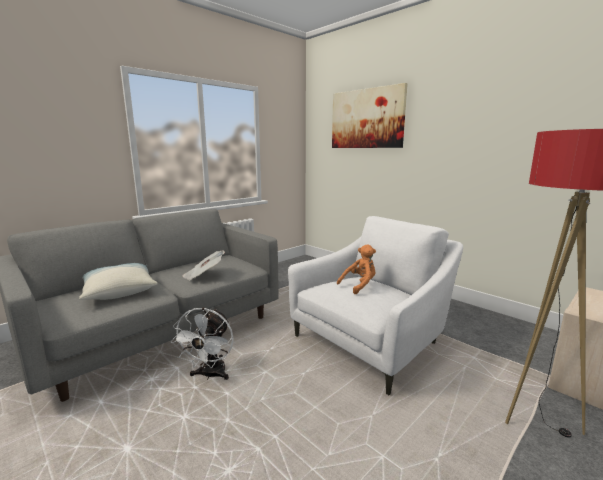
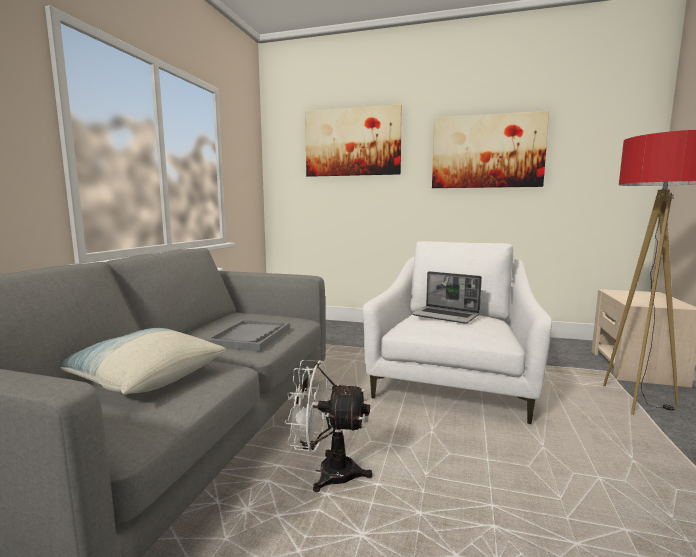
camera: 30 degrees left, 5 degrees down
(204, 276) = (250, 337): newspaper -> grey tray
(210, 375) = (326, 473): white fan -> white fan turned 120 degrees clockwise
(359, 285) = (446, 316): orange plush toy -> laptop
(484, 126) = (487, 151): none -> picture

